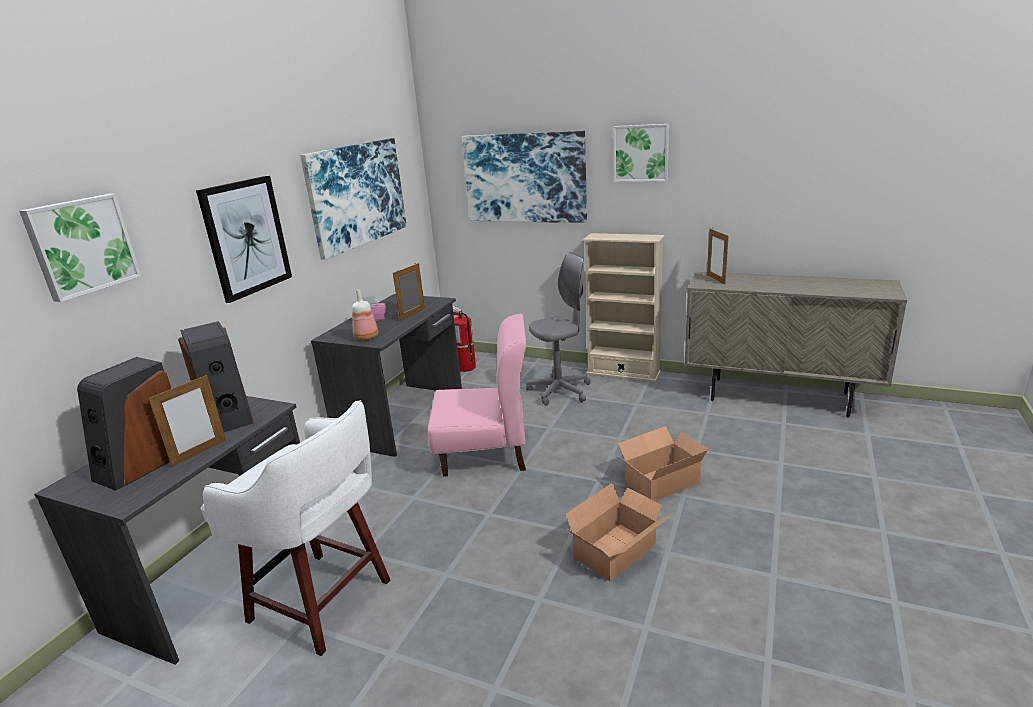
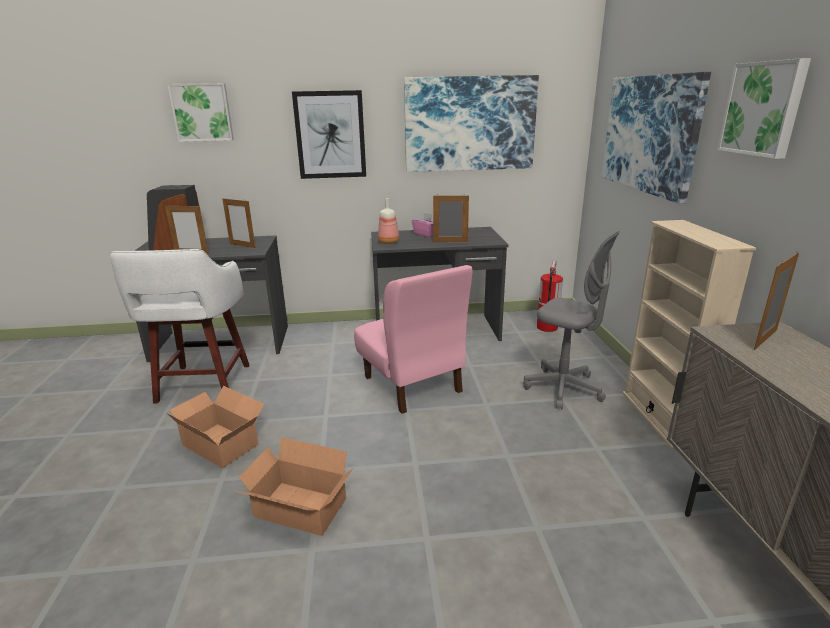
camera: 60 degrees right, 0 degrees up
(228, 415) = (242, 246): speaker -> picture frame
(659, 481) = (442, 510): cardboard box -> cardboard box (221, 442)

